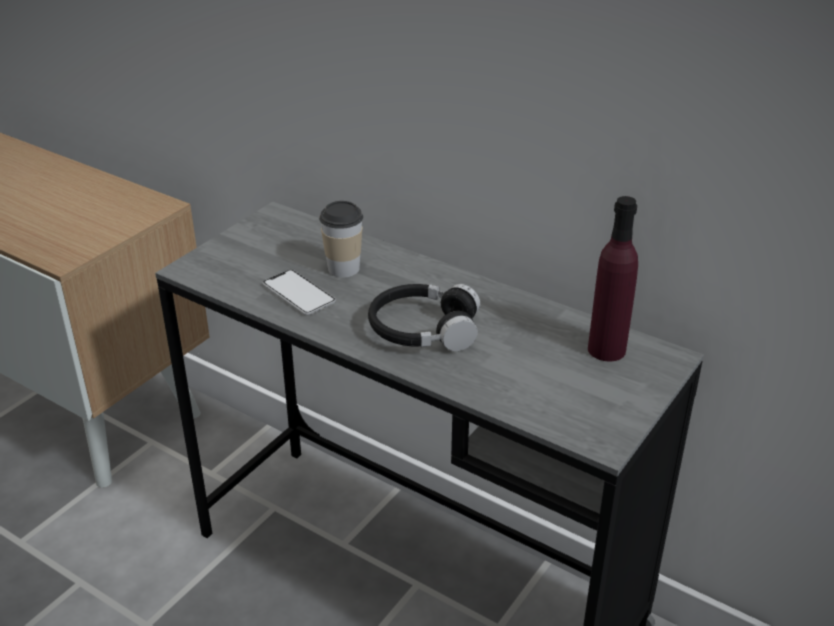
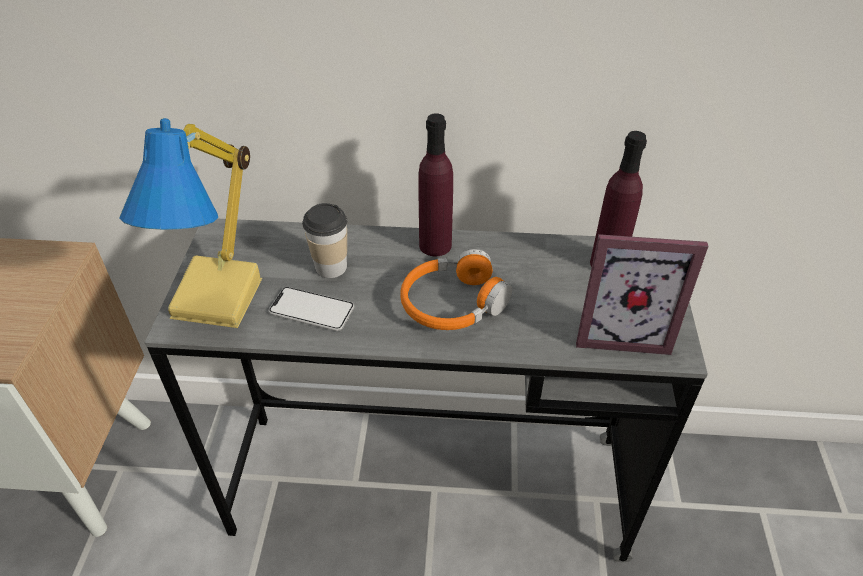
camera: 30 degrees left, 10 degrees up
(236, 261) = (221, 297): none -> table lamp
(423, 330) = (453, 304): black headphones -> orange headphones
(451, 282) = (435, 245): none -> purple bottle
(563, 405) = (621, 331): none -> picture frame

